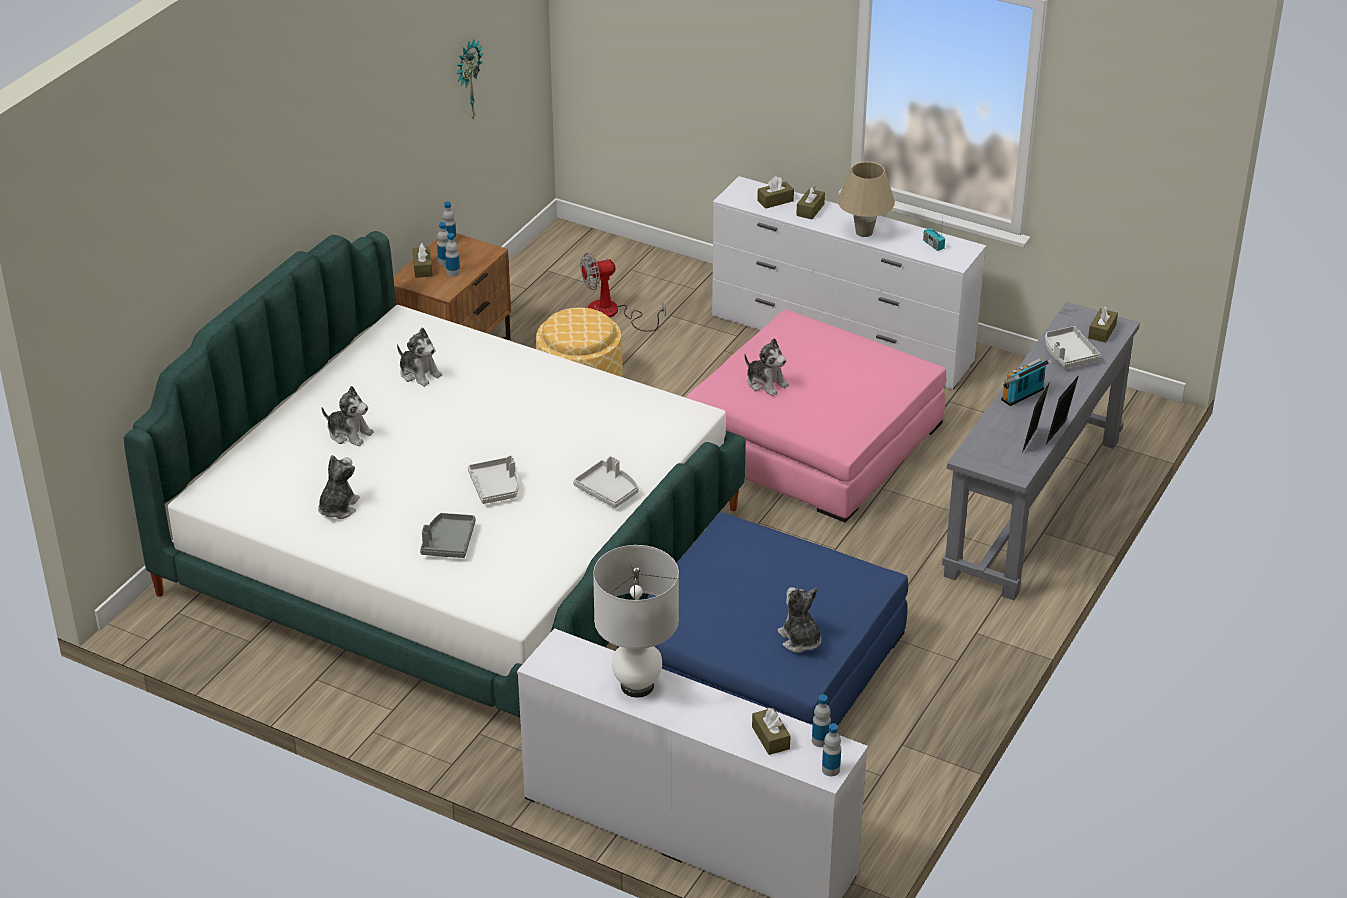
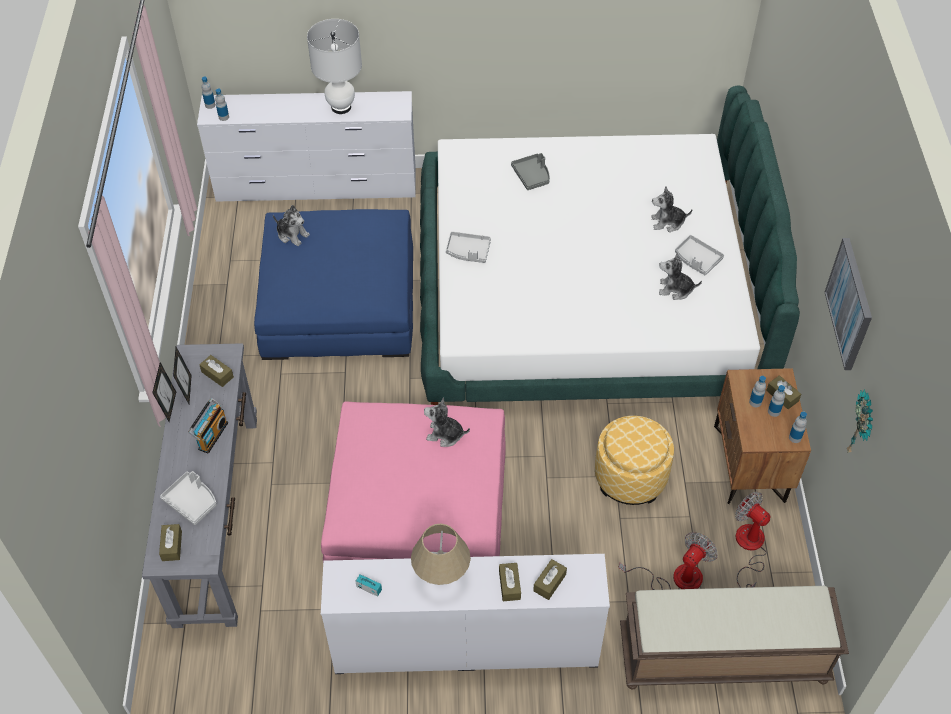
camera: 150 degrees right, 15 degrees up
(338, 508) = (618, 170): plush toy -> none
(402, 85) = (850, 304): none -> picture
(496, 487) = (539, 224): grey tray -> grey tray (697, 259)
(526, 308) = (749, 547): none -> fan
(627, 261) = (721, 657): none -> brown bench
(770, 738) = (251, 108): brown tissue box -> brown tissue box (217, 374)

